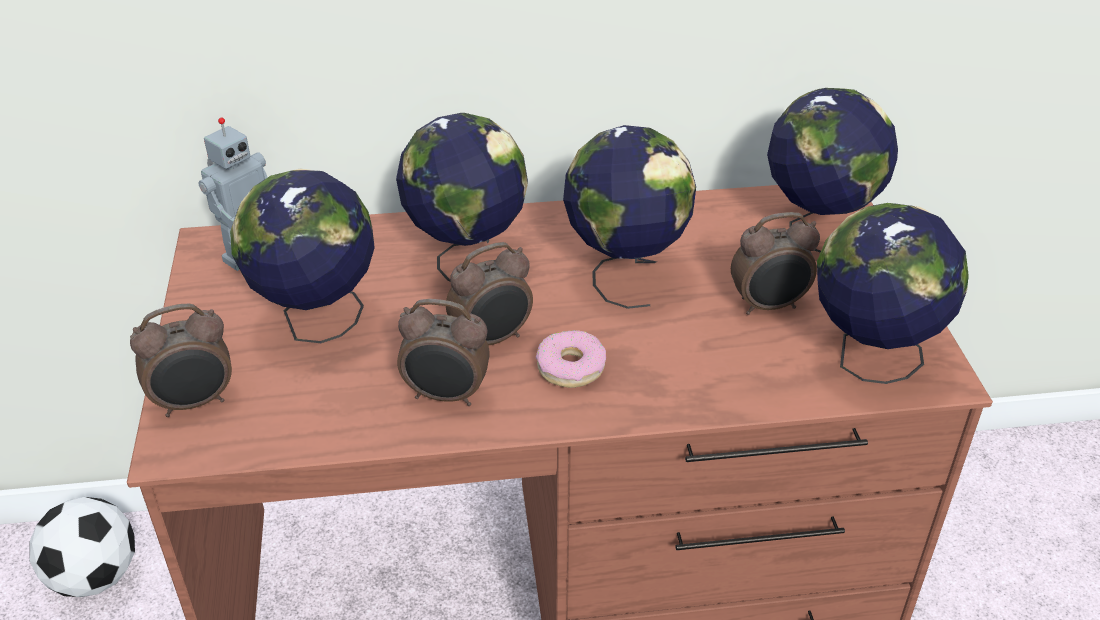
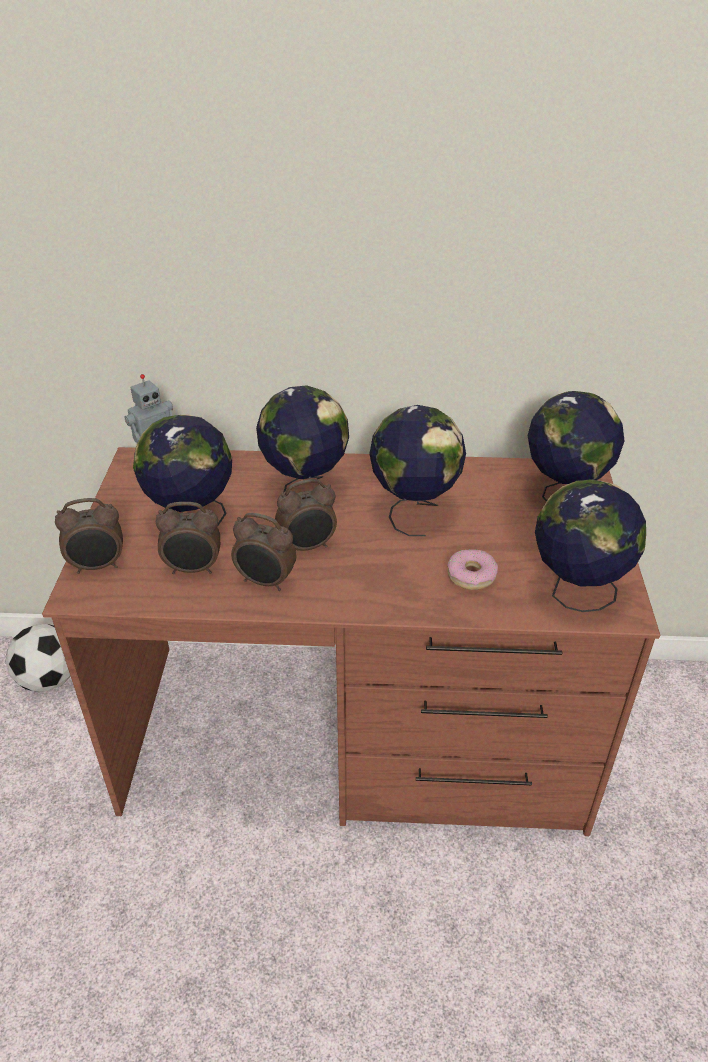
camera: 10 degrees right, 0 degrees up
(570, 367) = (357, 572): donut -> donut (471, 575)
(769, 306) = (512, 546): alarm clock -> alarm clock (193, 569)

